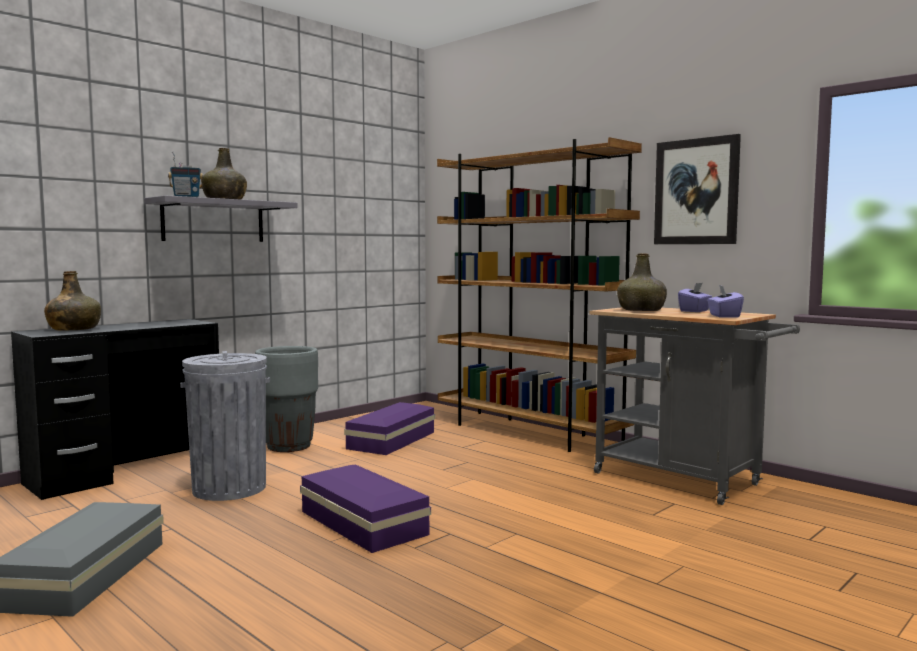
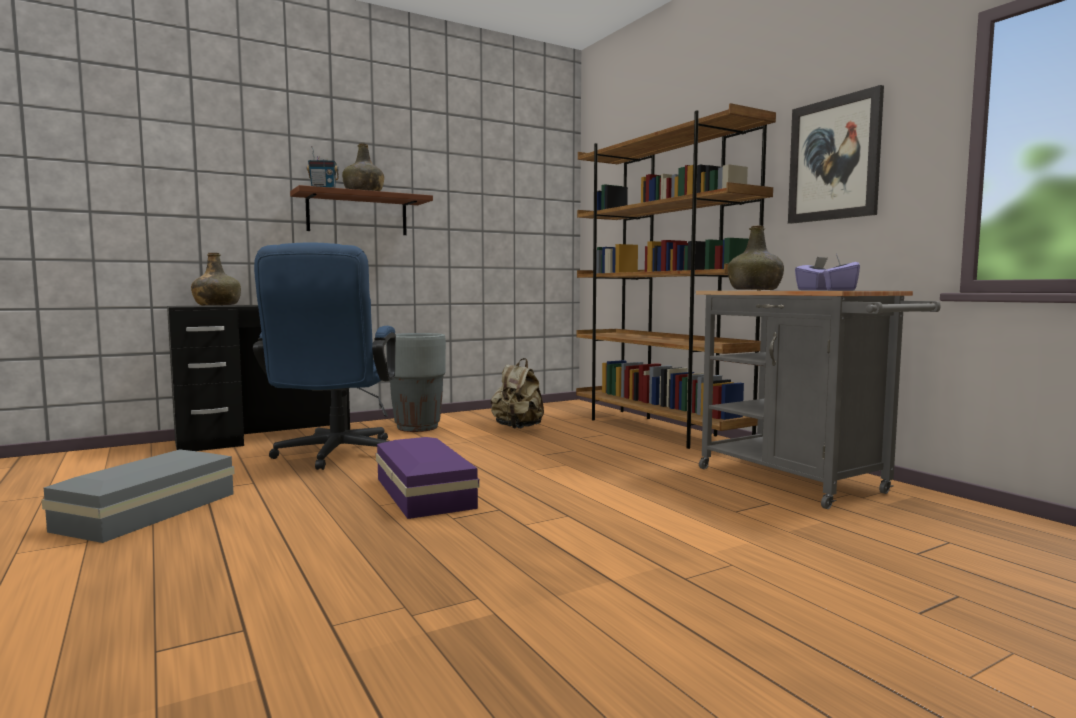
camera: 15 degrees right, 0 degrees up
(213, 221) = (357, 214): grey shelf -> brown shelf
(229, 488) = (333, 456): grey trash can -> blue office chair
(393, 440) = (518, 428): purple storage box -> beige backpack

